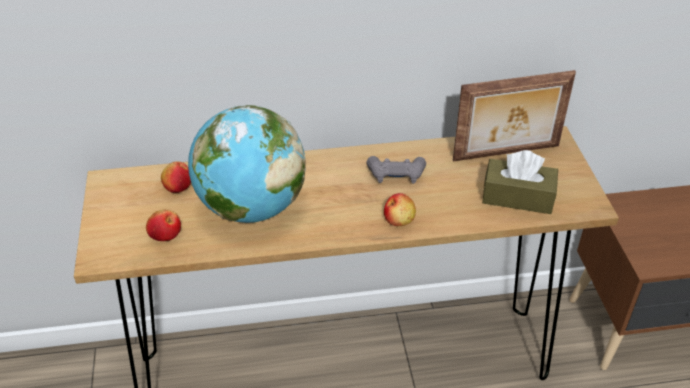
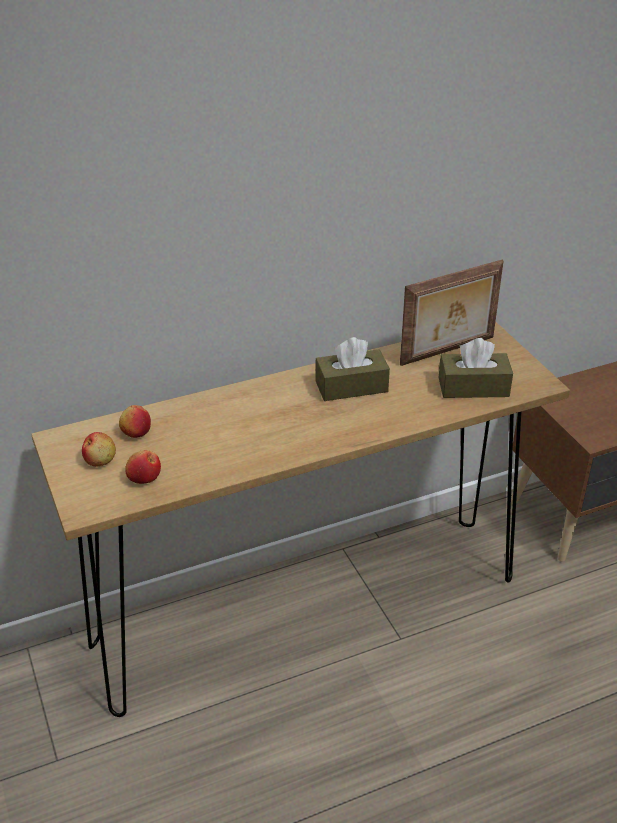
camera: 15 degrees left, 5 degrees down
(251, 207) = (221, 438): globe -> none
(396, 175) = (351, 386): grey game controller -> brown tissue box
(399, 220) = (371, 425): apple -> apple (100, 460)

